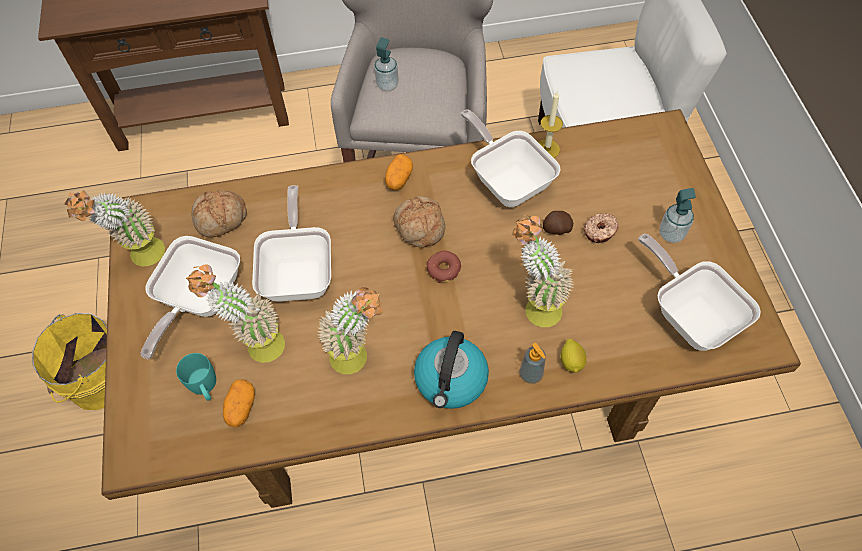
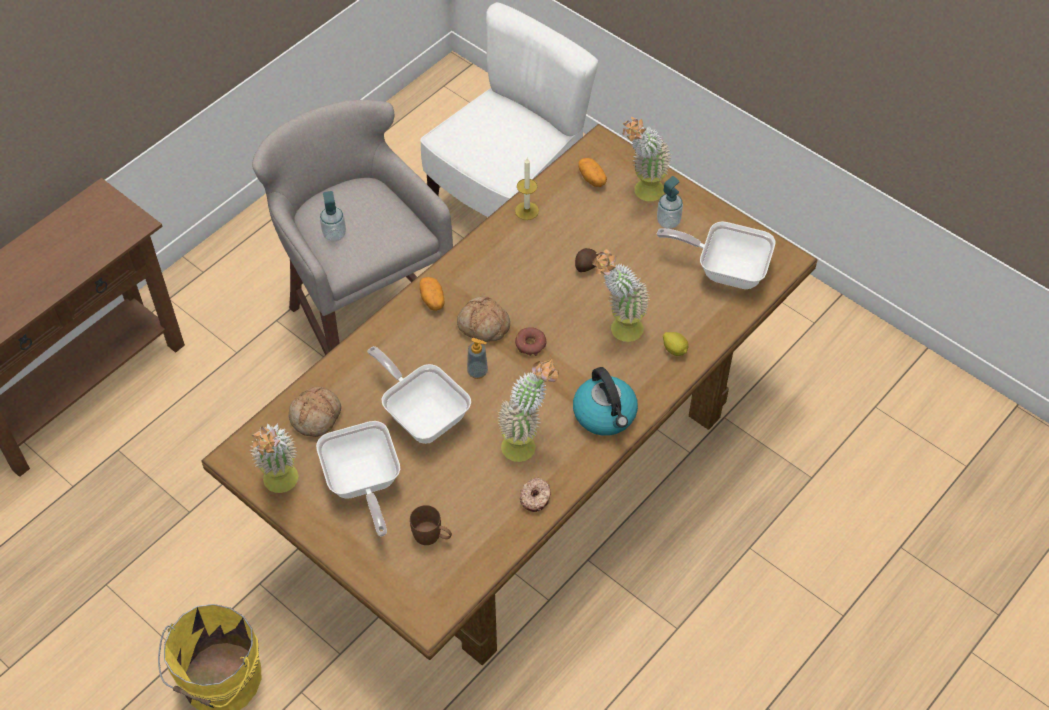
camera: 40 degrees left, 5 degrees down
(205, 387) = (432, 536): turquoise mug -> brown mug
(241, 407) = (473, 530): potato -> potato (592, 179)
(256, 345) = (441, 484): potted plant -> potted plant (642, 193)
(507, 180) = (518, 251): frying pan -> none
(531, 374) = (655, 375): soap dispenser -> soap dispenser (477, 372)
(600, 231) = (618, 249): donut -> donut (535, 498)

